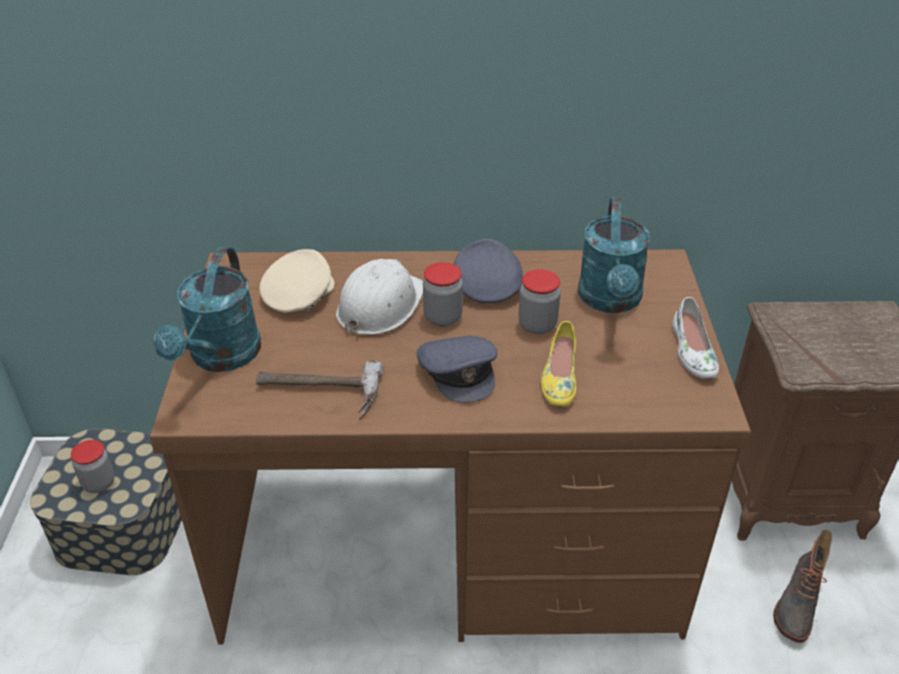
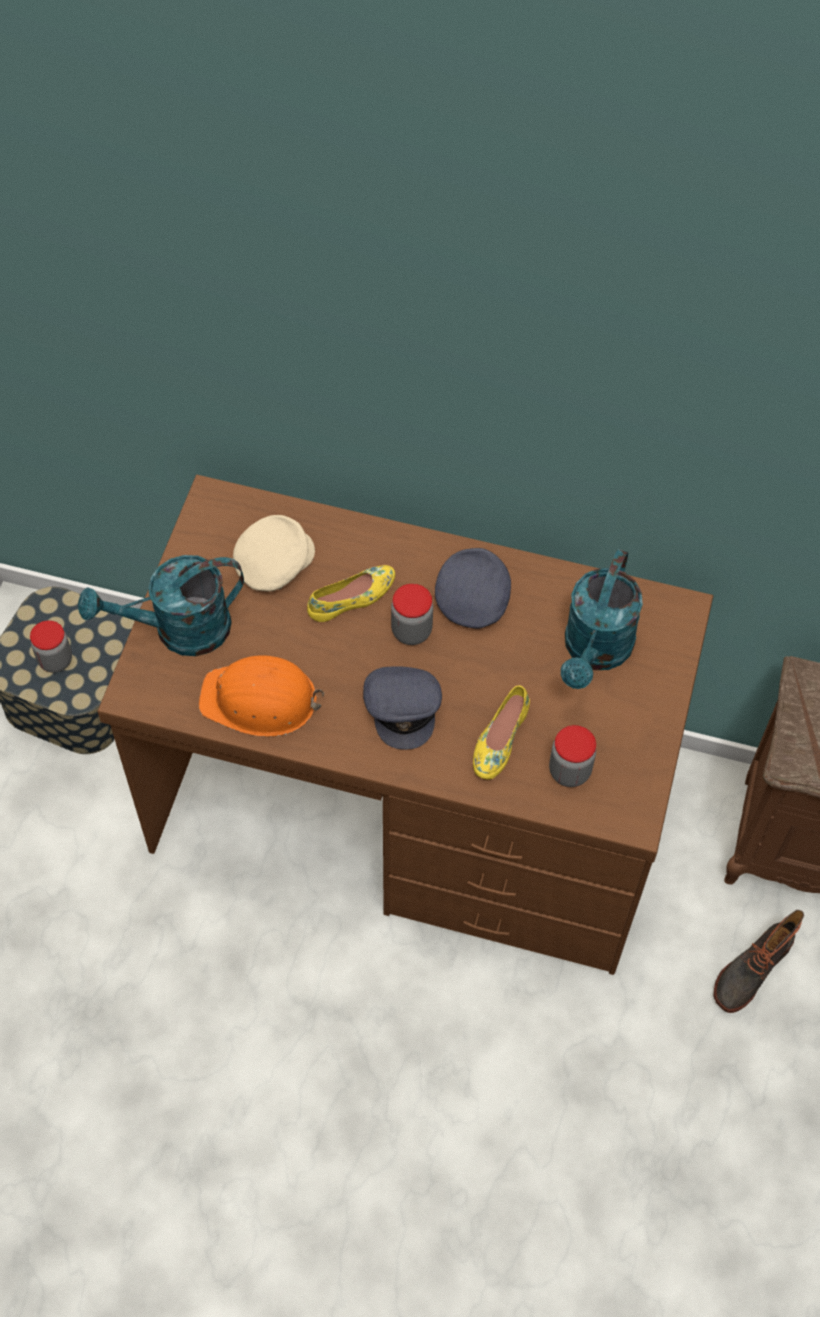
camera: 15 degrees right, 20 degrees up
(220, 358) = (179, 630): turquoise watering can -> turquoise watering can turned 45 degrees clockwise
(318, 394) = (260, 700): hammer -> orange hard hat
(380, 305) = (352, 598): white hard hat -> yellow shoe
(537, 325) = (504, 666): jar -> jar (569, 771)
(692, 351) = (648, 741): white shoe -> none

